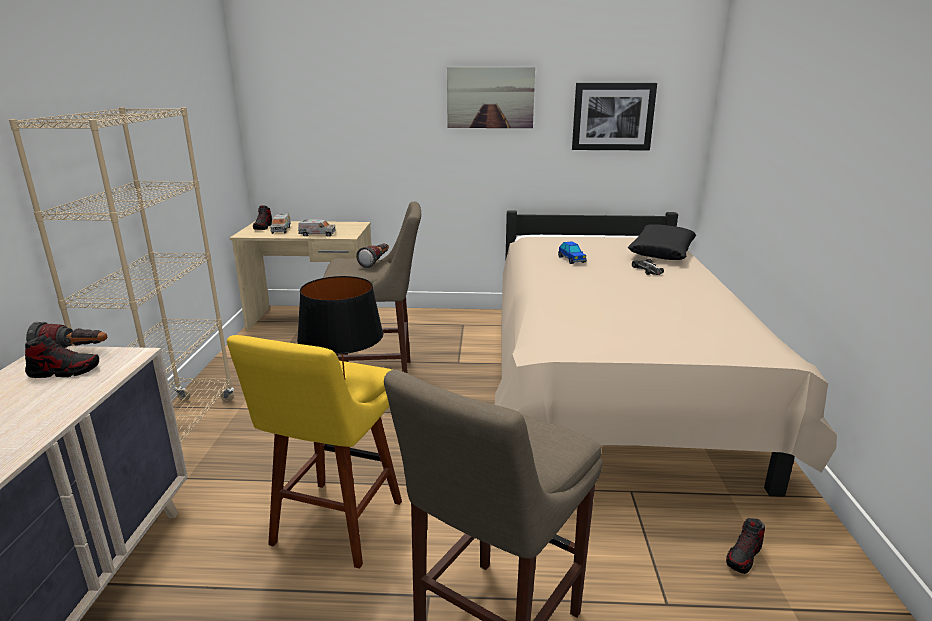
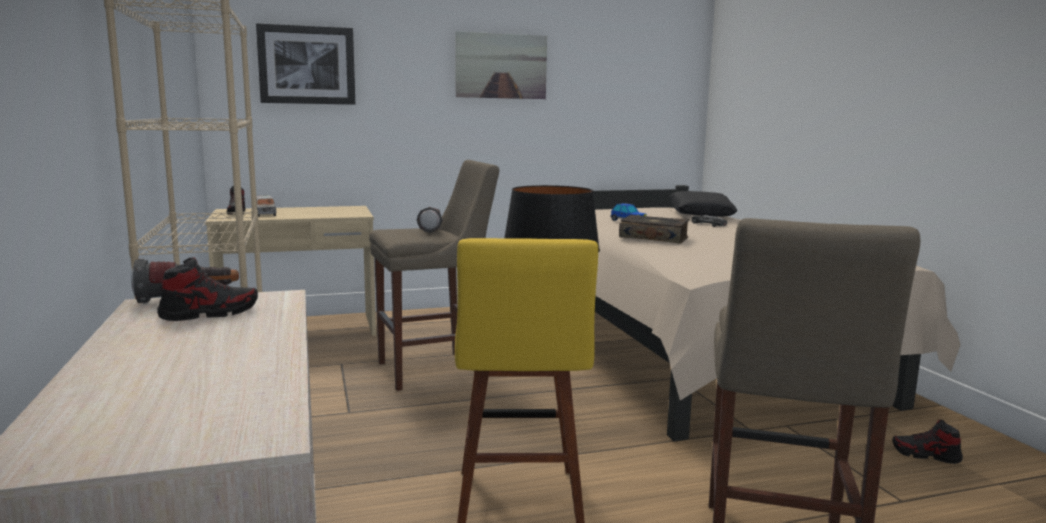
camera: 20 degrees left, 10 degrees down
(317, 234) = (319, 215): toy truck -> none
(563, 288) = (654, 238): none -> book
(613, 116) = (621, 89): picture -> picture (307, 65)
(744, 556) = (926, 455): shoe -> shoe turned 90 degrees clockwise

